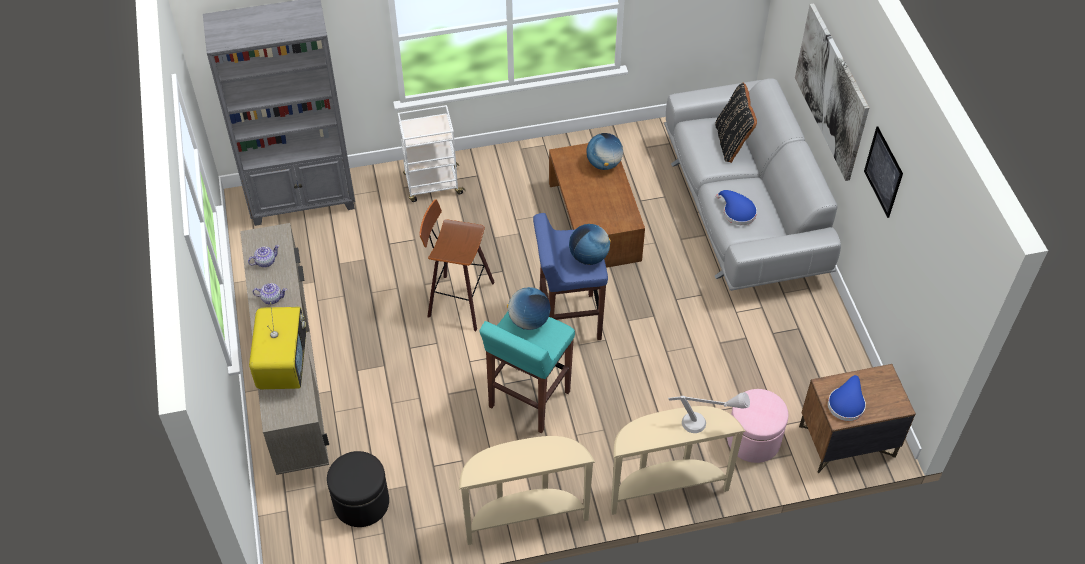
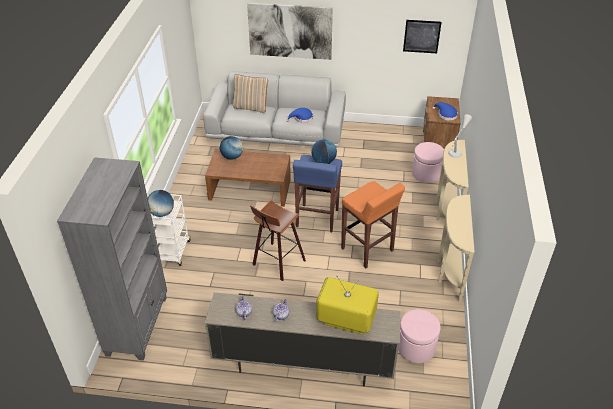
camera: 70 degrees left, 10 degrees down
(361, 503) = (416, 347): black ottoman -> pink ottoman
(528, 400) = (367, 250): turquoise stool -> orange stool
(529, 321) = (360, 195): globe -> globe (162, 213)
(732, 142) = (251, 107): black pillow -> beige pillow
(883, 172) = (361, 26): picture -> picture (421, 36)

